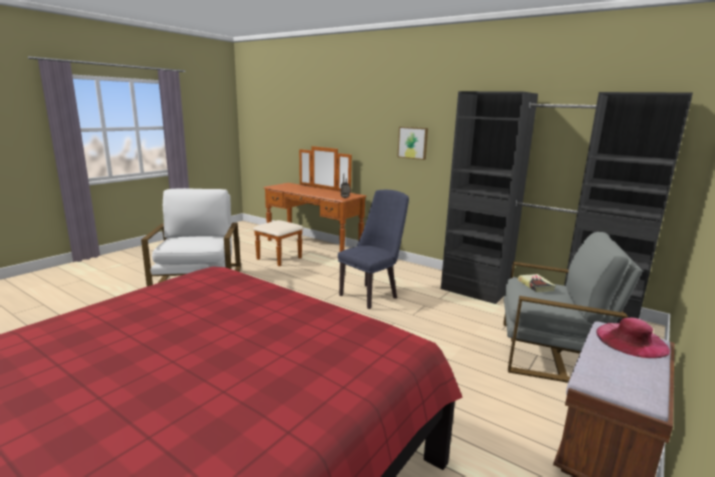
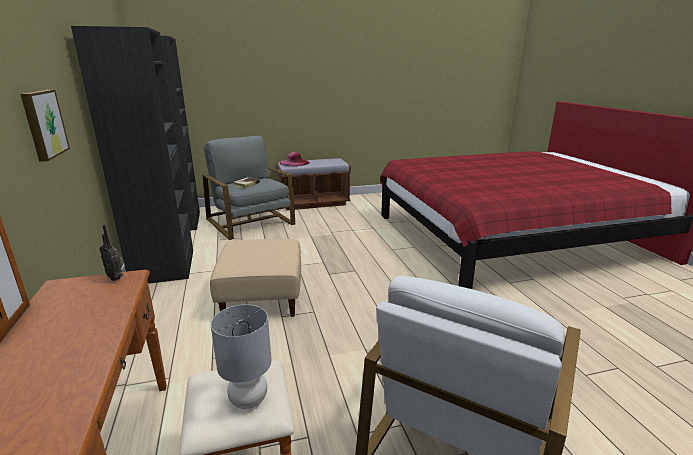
camera: 140 degrees left, 5 degrees up
(272, 223) = (248, 400): none -> grey table lamp
(371, 295) = (261, 297): blue chair -> beige ottoman

